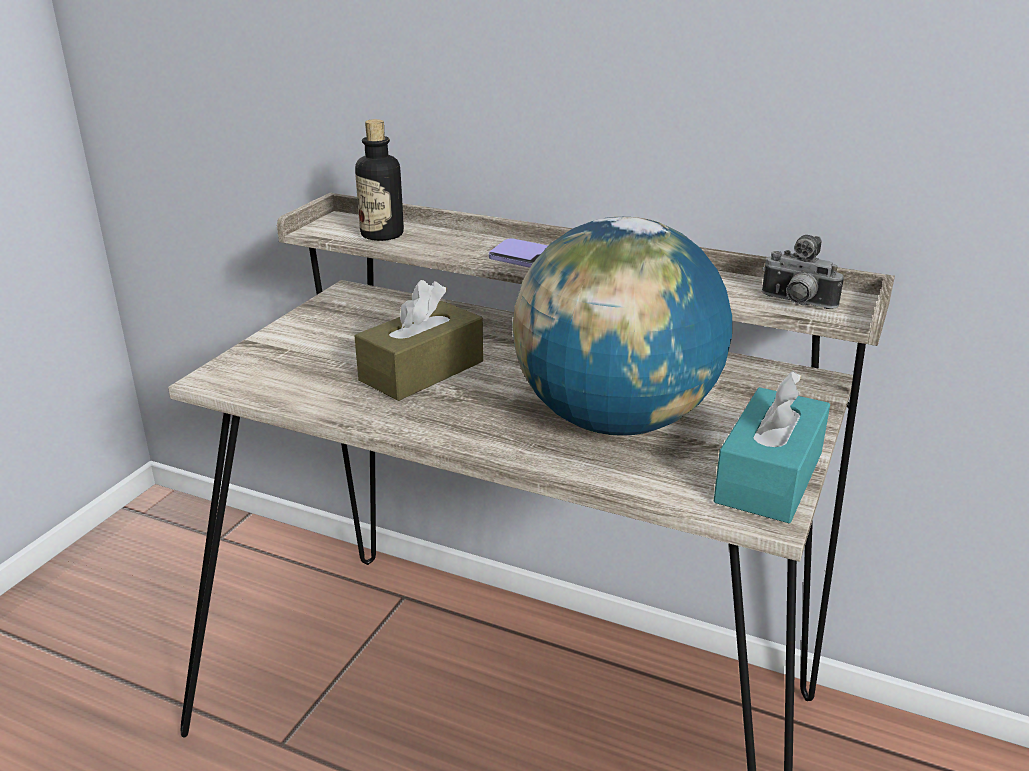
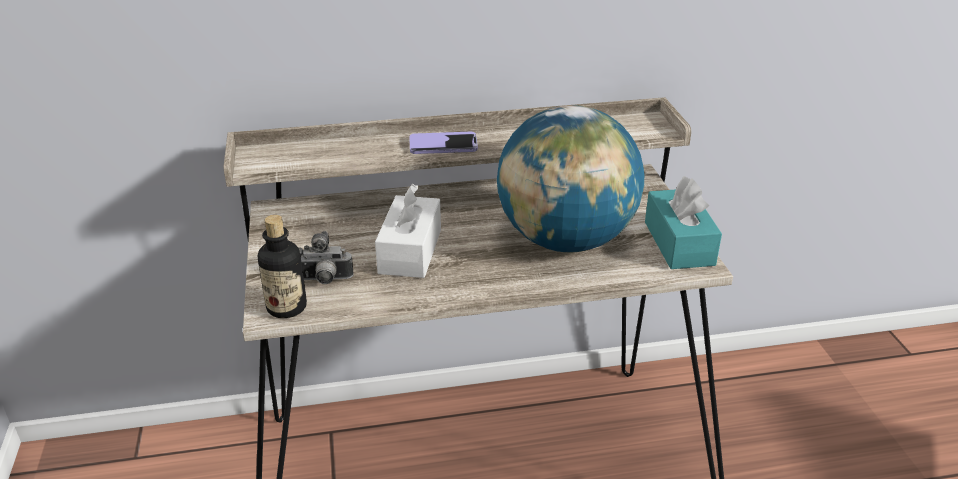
camera: 35 degrees left, 5 degrees up
(382, 234) = (308, 157): bottle -> bottle (286, 307)
(422, 371) = (410, 251): brown tissue box -> white tissue box
(796, 303) = (627, 131): camera -> camera (323, 280)

